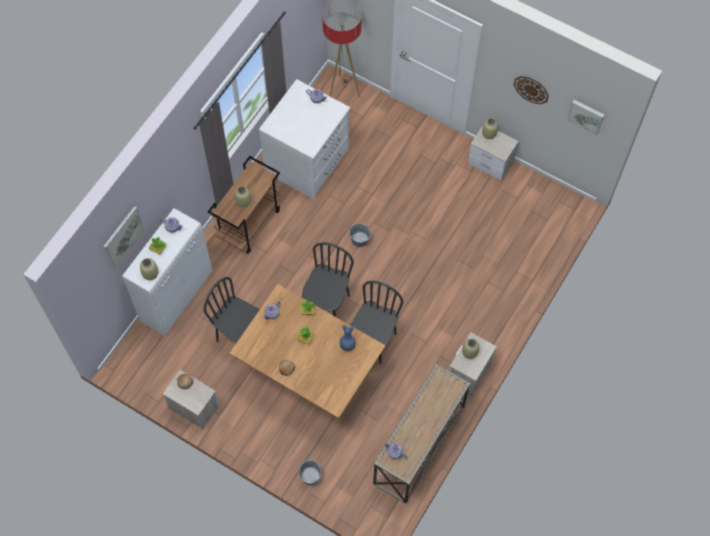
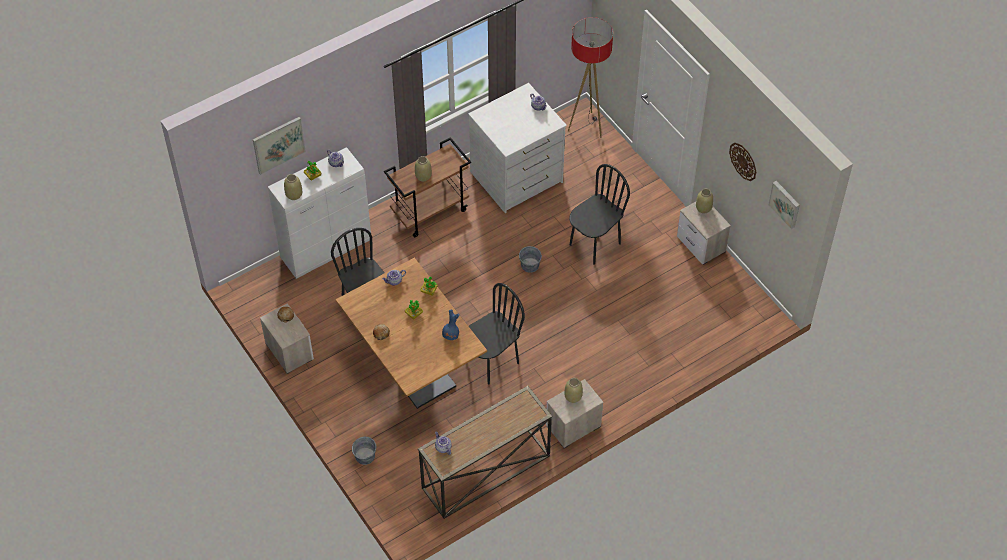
camera: 25 degrees right, 10 degrees down
(327, 305) = (465, 311): black chair -> black chair (594, 244)

